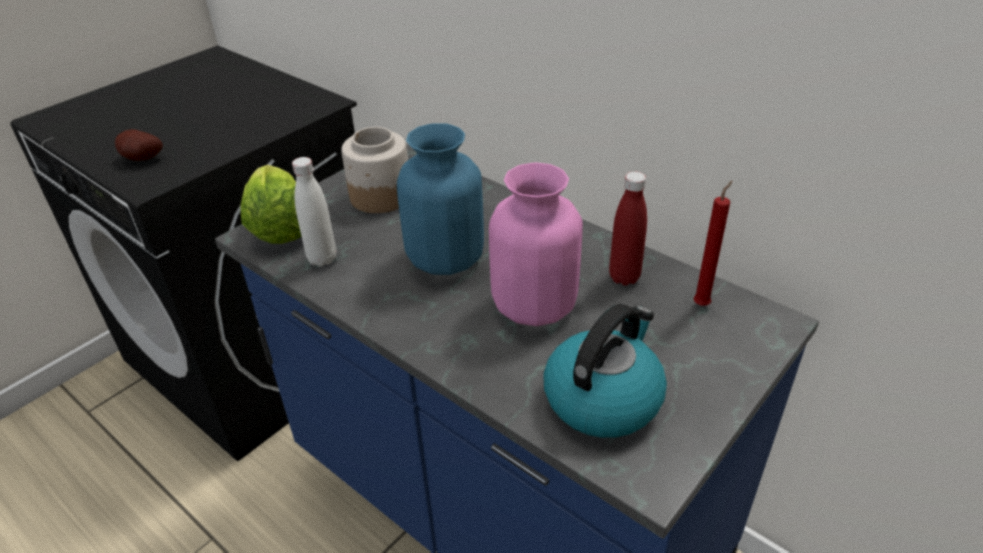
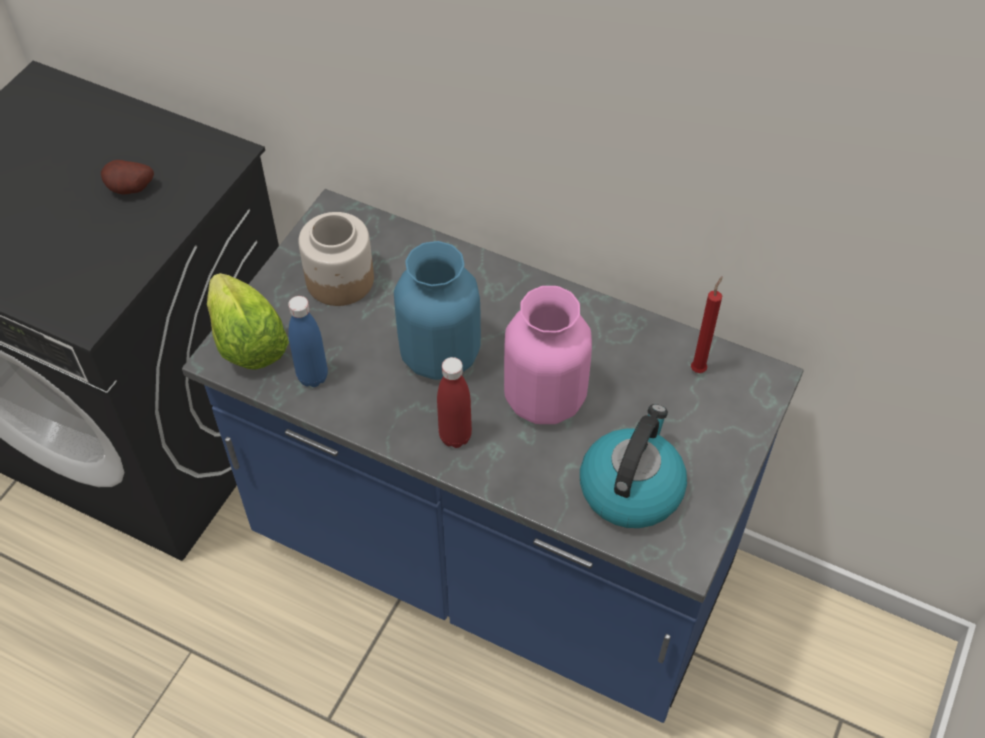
camera: 15 degrees left, 15 degrees up
(141, 159) = (53, 280): potato -> potato (130, 190)
(322, 259) = (312, 376): white bottle -> blue bottle
(624, 277) = (621, 349): red bottle -> red bottle (455, 436)

